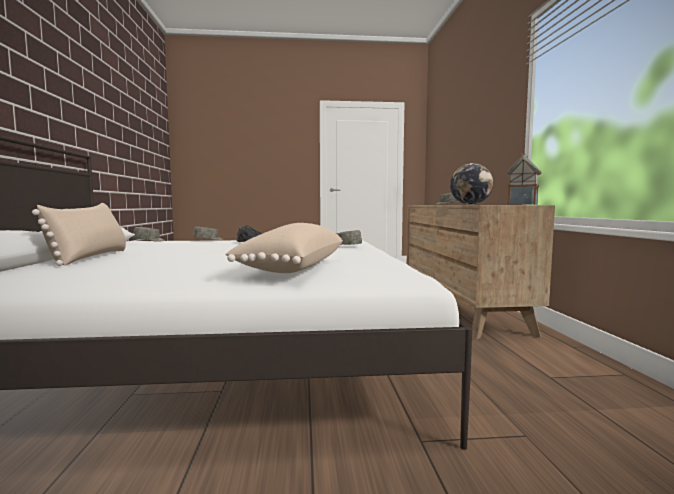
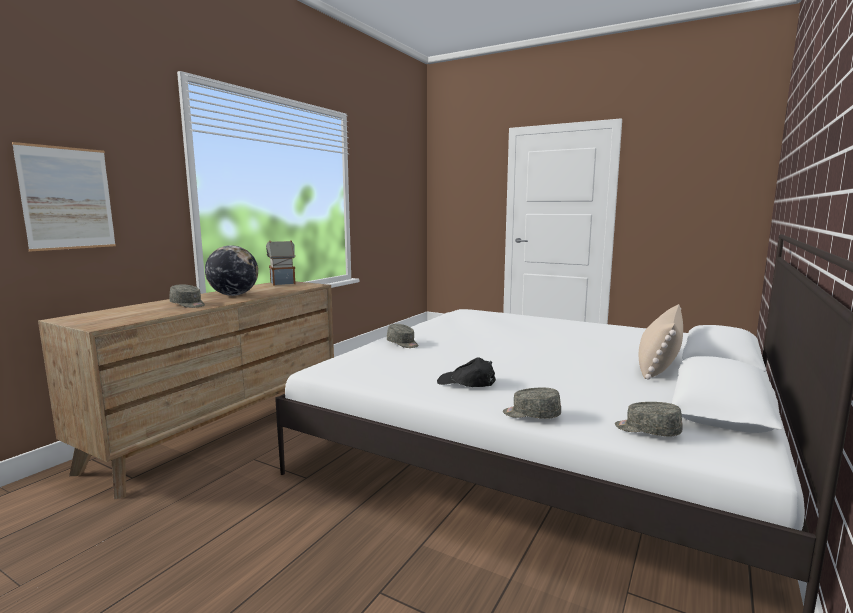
camera: 145 degrees left, 5 degrees up
(292, 268) = (505, 321): beige pillow -> none
(483, 141) = (67, 198): none -> picture

